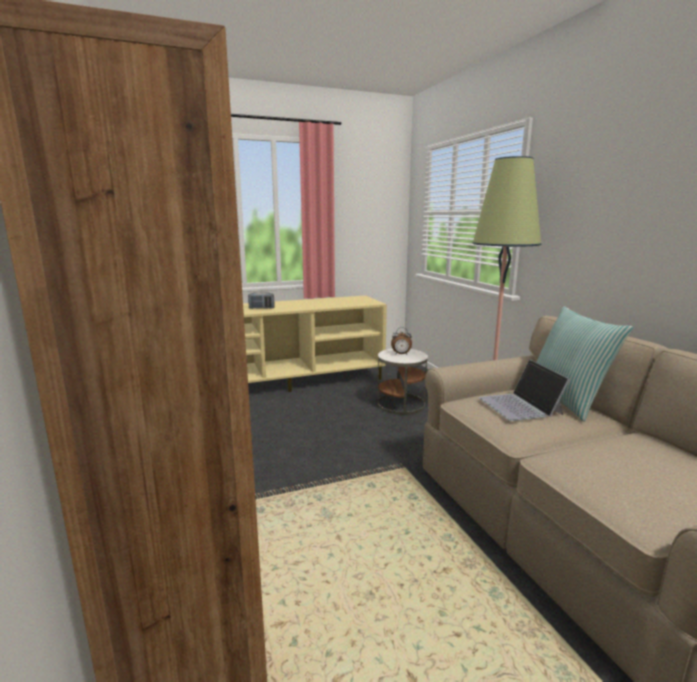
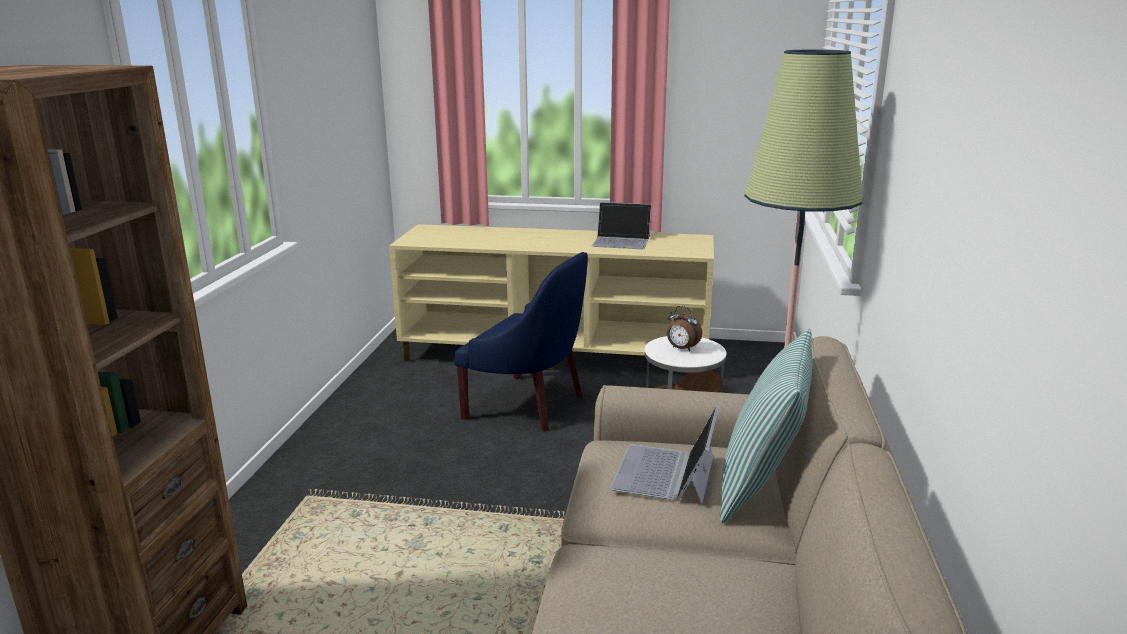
camera: 30 degrees right, 5 degrees up
(261, 308) = (522, 240): radio -> none
(300, 413) = (528, 405): none -> blue armchair
(322, 302) = (621, 241): none -> laptop

